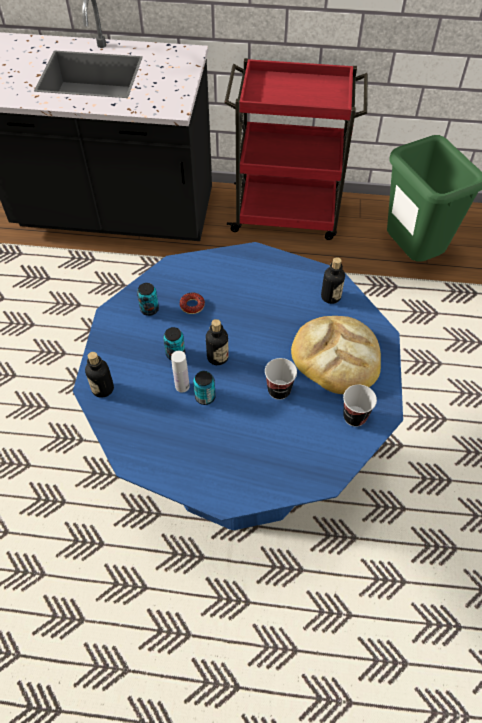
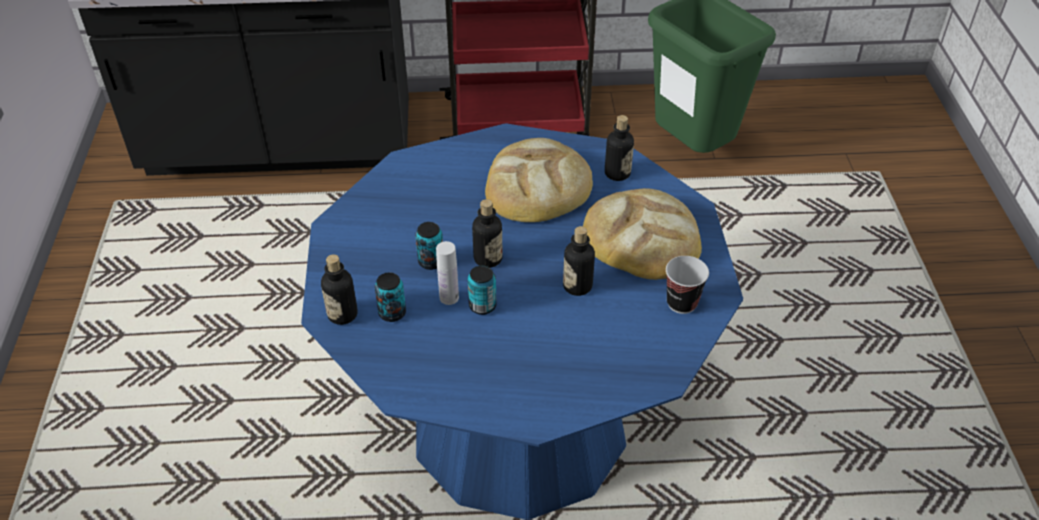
camera: 10 degrees left, 10 degrees down
(149, 309) = (384, 215): can -> can (392, 313)
(192, 305) = (440, 204): donut -> none
(268, 300) = (537, 186): none -> bread
(279, 390) = (577, 286): cup -> bottle

